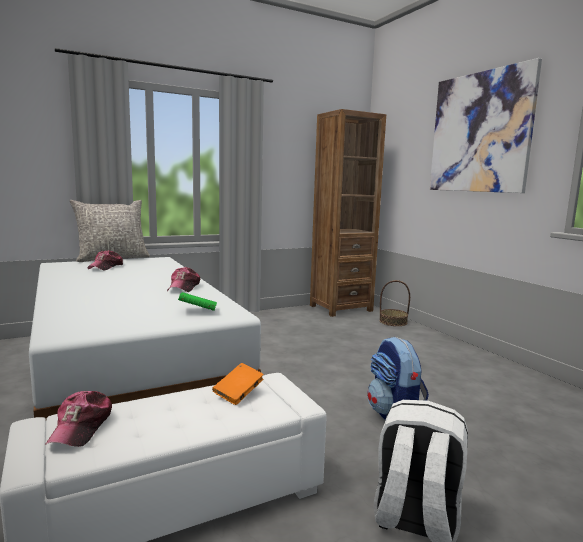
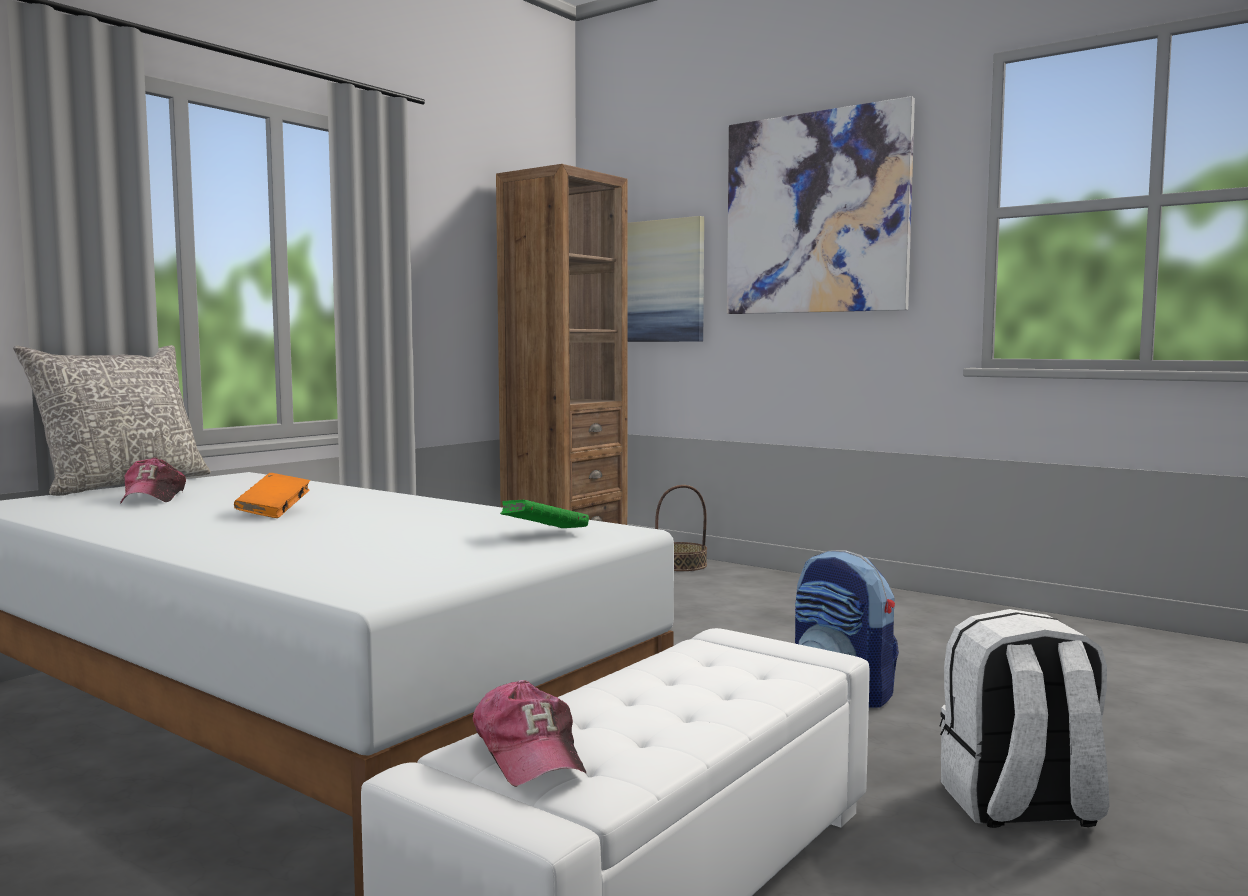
camera: 25 degrees left, 5 degrees down
(184, 287) = (422, 509): cap -> none
(238, 394) = (709, 662): orange book -> orange book (274, 512)
(403, 170) = (663, 281): none -> picture

